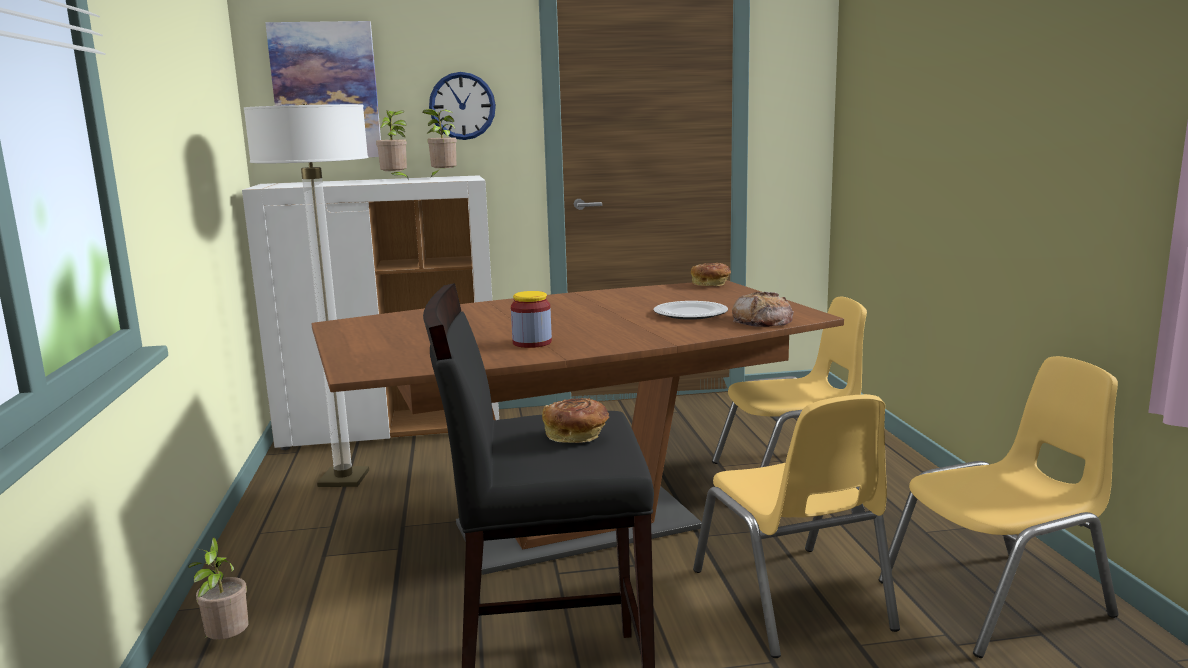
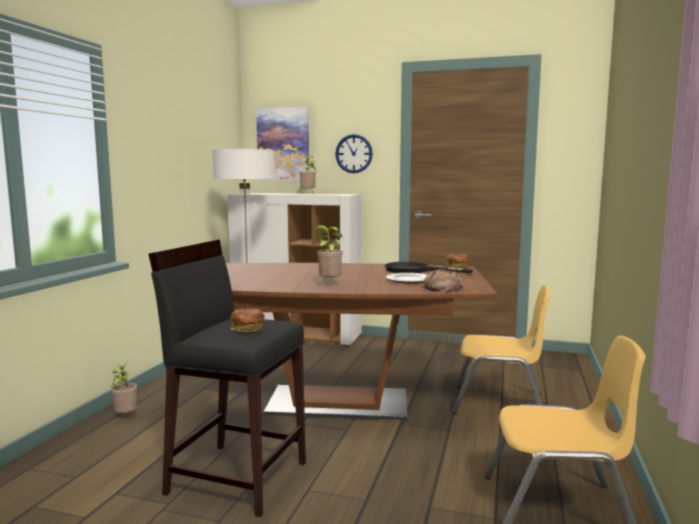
camera: 25 degrees right, 5 degrees down
(442, 177) = (336, 194): potted plant -> potted plant (328, 284)
(532, 343) = (294, 283): jar -> none
(664, 296) = (415, 270): none -> black frying pan
(791, 599) = (416, 471): yellow chair -> none

